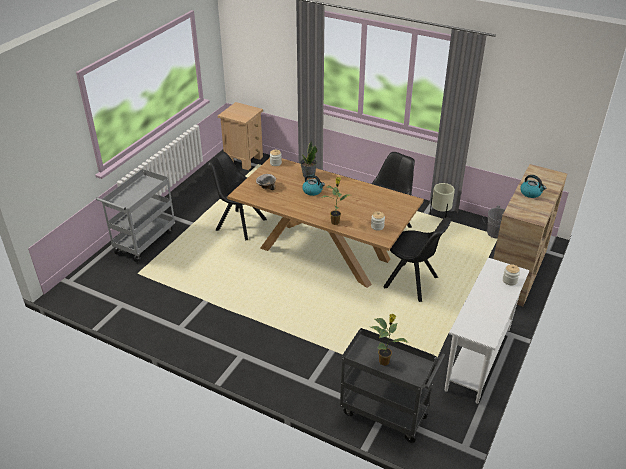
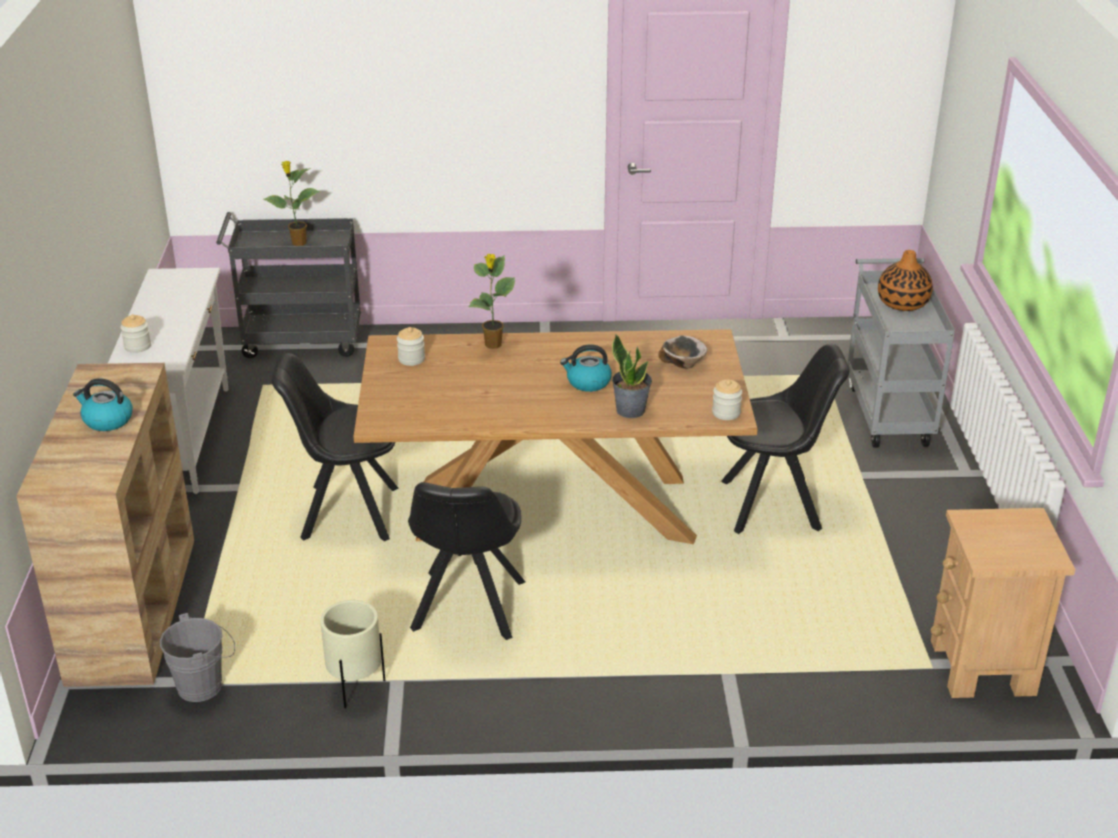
camera: 150 degrees right, 5 degrees down
(129, 197) = (903, 303): none -> vase

